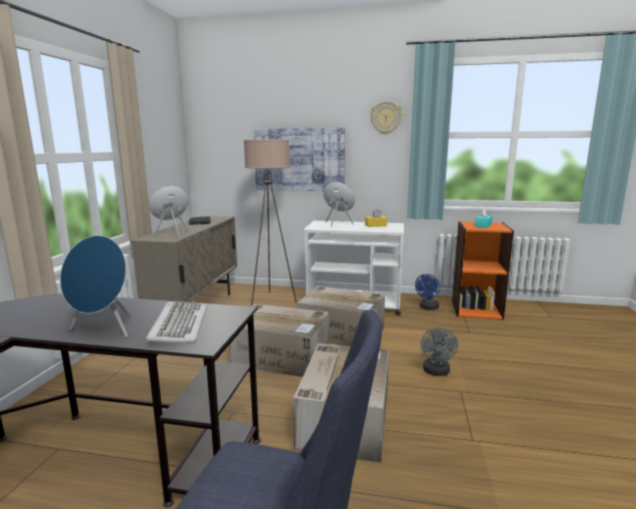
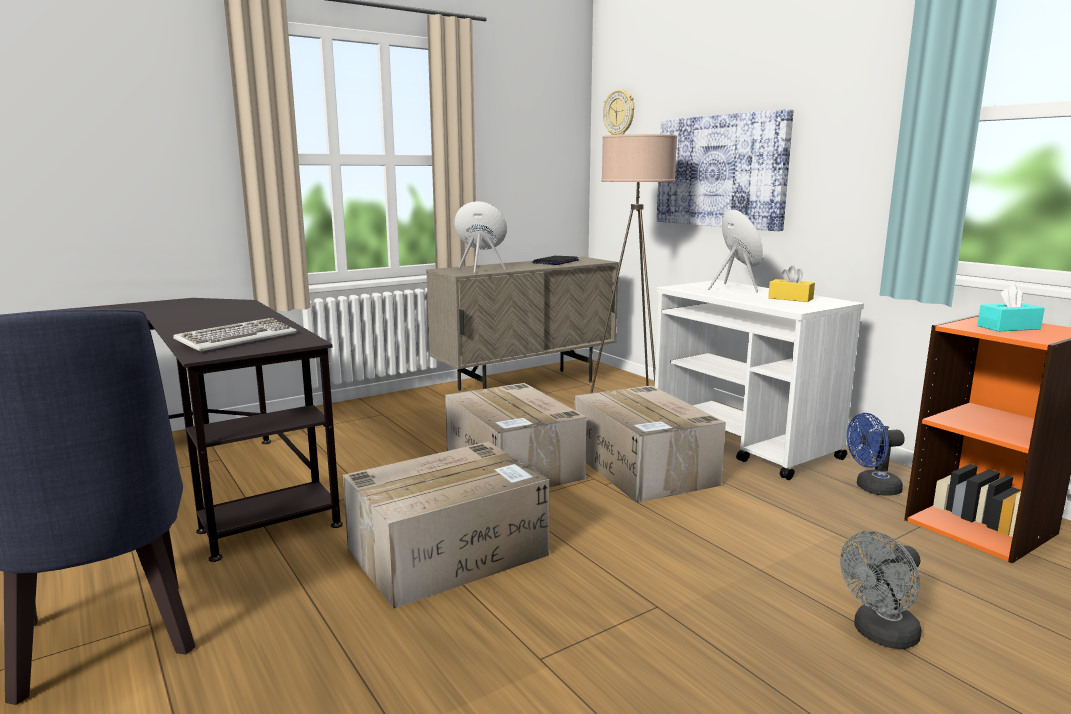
camera: 45 degrees right, 0 degrees up
(104, 330) = (194, 329): blue speaker -> none
(386, 117) = (868, 84): wall clock -> wall clock (619, 113)
(436, 372) = (675, 568): grey fan -> grey fan (880, 635)

